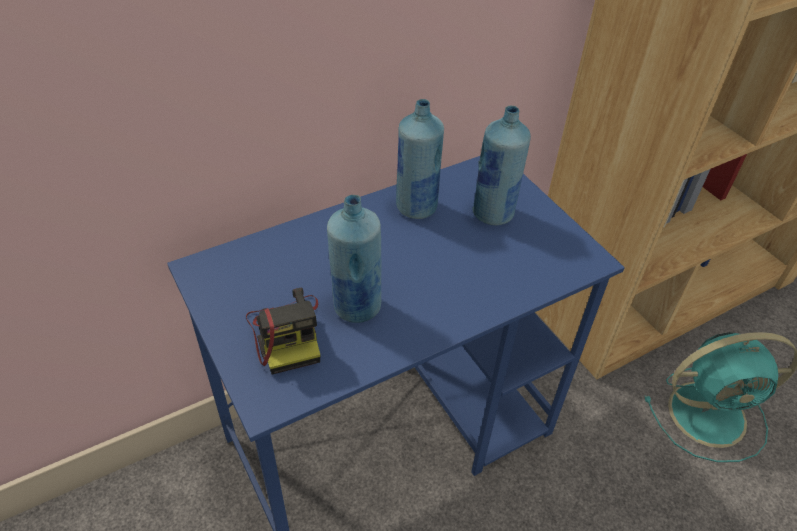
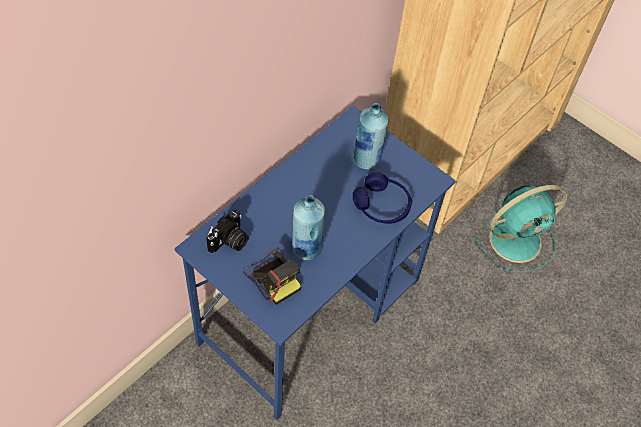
camera: 20 degrees left, 10 degrees up
(248, 272) = (229, 242): none -> camera
(416, 207) = (316, 167): blue bottle -> none
(496, 275) = (382, 206): none -> blue headphones

